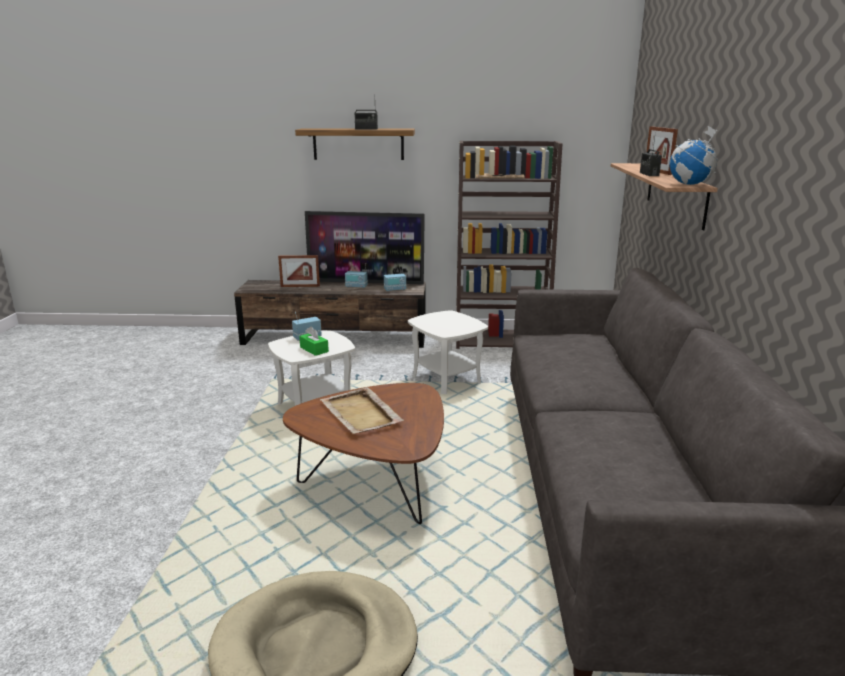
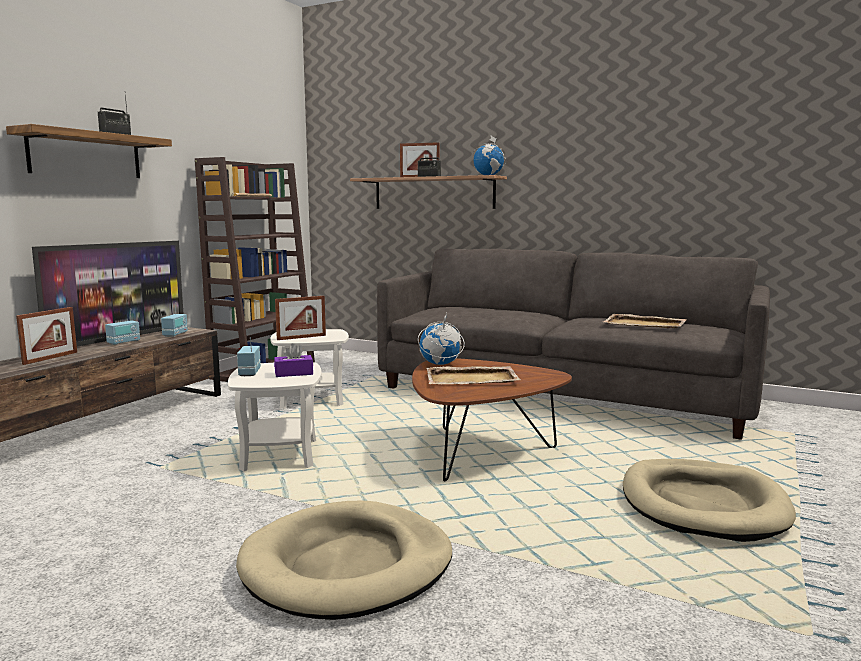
camera: 65 degrees left, 10 degrees down
(150, 480) = (347, 566): none -> beige dog bed
(314, 349) = (294, 373): green tissue box -> purple tissue box
(403, 391) = (440, 364): none -> globe
(435, 322) = (301, 337): none -> picture frame
(620, 460) = (645, 324): none -> beige tray

